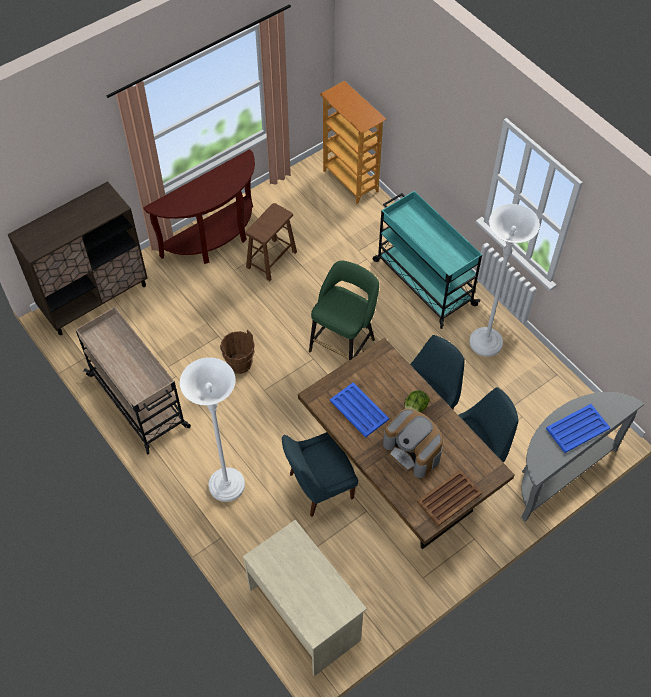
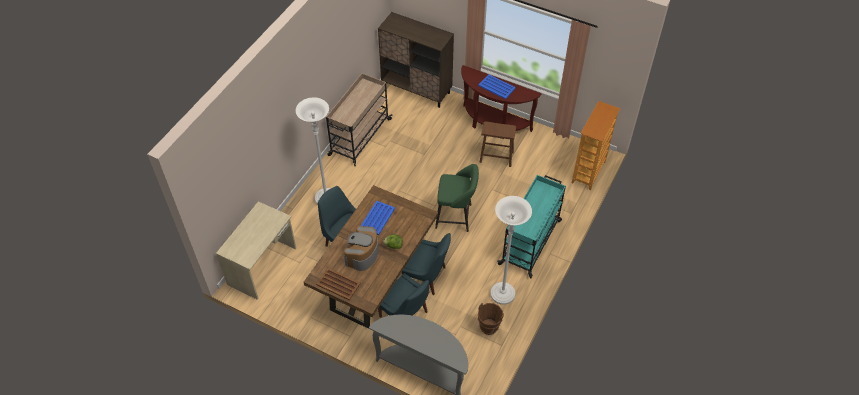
camera: 65 degrees right, 5 degrees down
(240, 364) = (410, 172): brown bucket -> brown bucket (489, 327)
(578, 428) = (424, 339): blue tray -> blue tray (497, 87)

